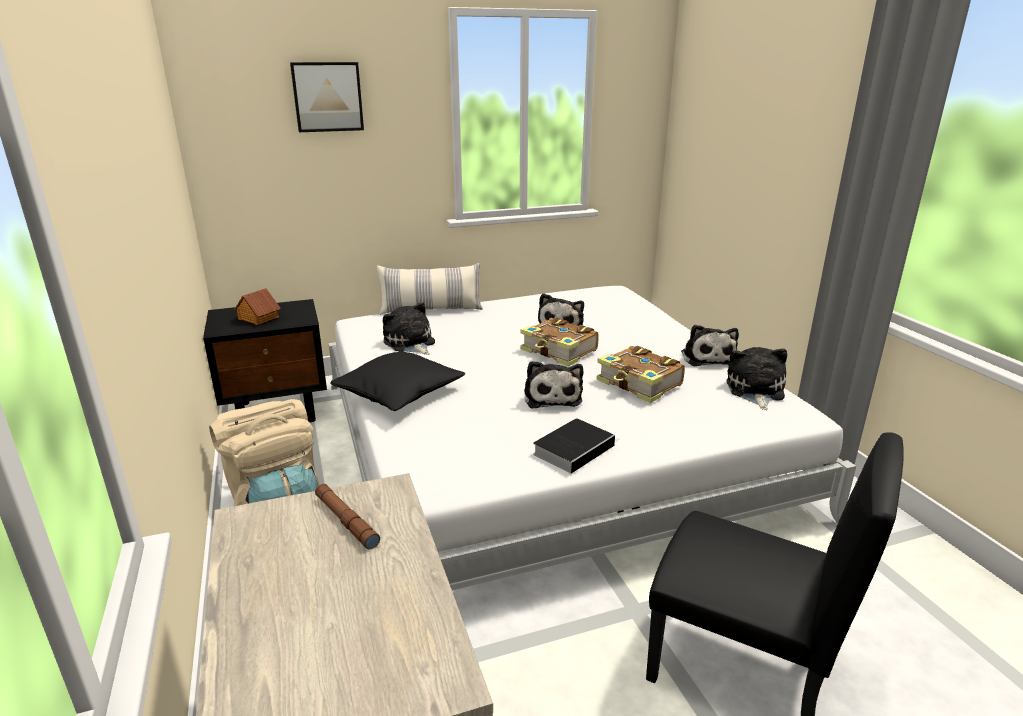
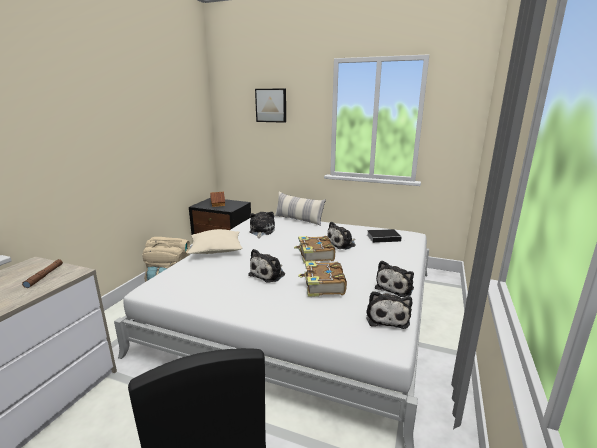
camera: 40 degrees right, 5 degrees down
(399, 394) = (216, 250): black pillow -> beige pillow
(574, 448) = (230, 301): book -> book (384, 238)
(755, 391) = (387, 317): plush toy -> plush toy turned 135 degrees clockwise

